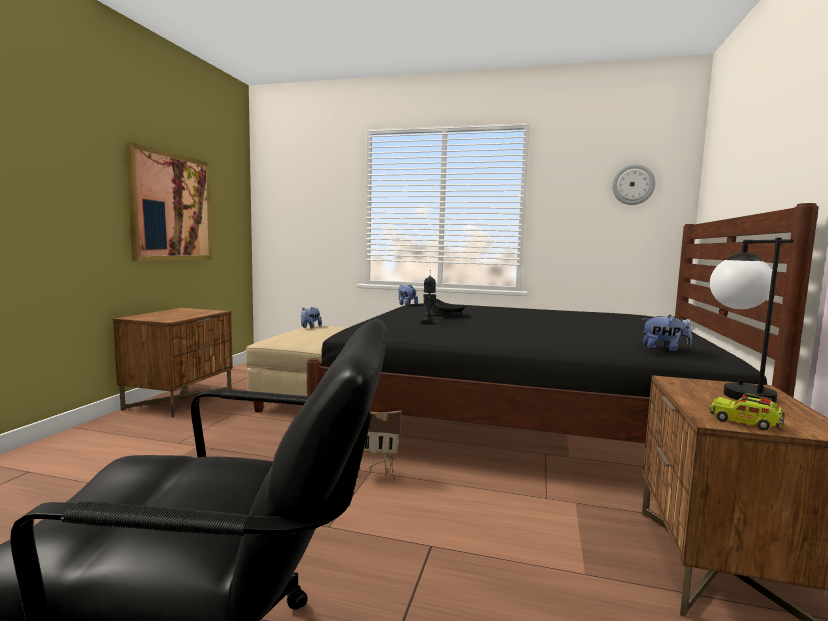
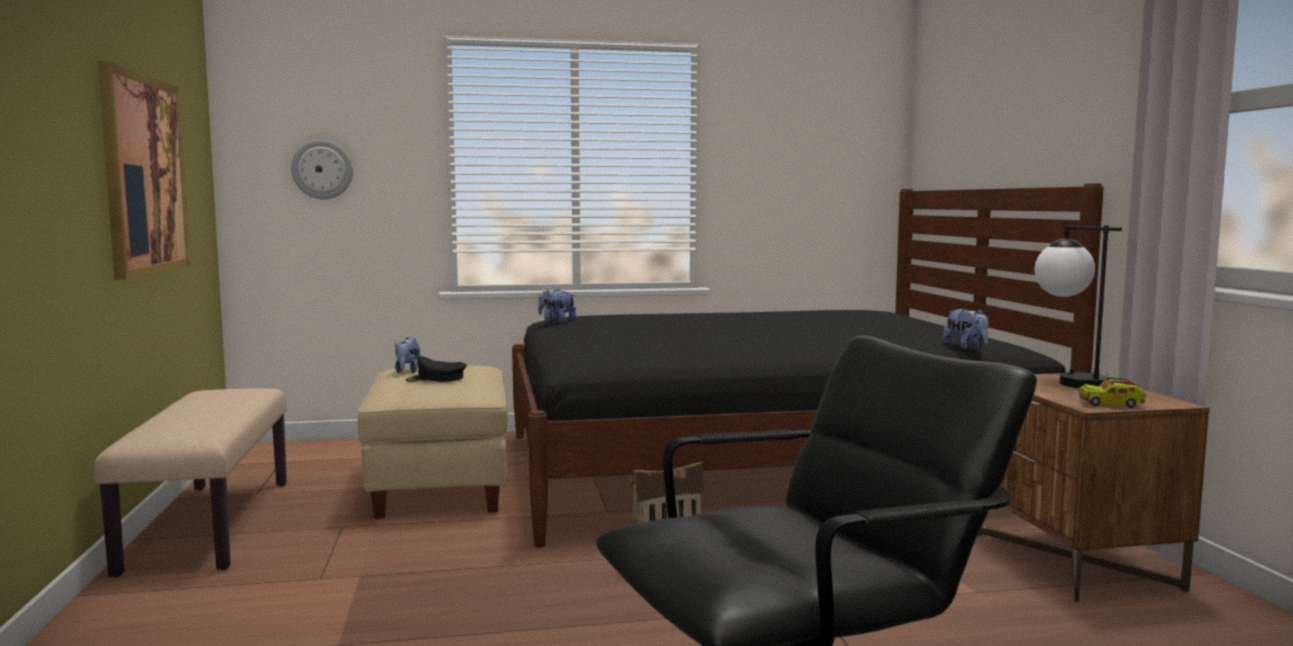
camera: 25 degrees left, 0 degrees up
(180, 400) = (208, 524): brown nightstand -> beige bench
(428, 322) = (663, 342): toy robot -> none
(444, 315) = (658, 330): black cap -> black cap (436, 379)
(633, 184) = (835, 136): wall clock -> wall clock (322, 169)
(664, 349) = (966, 347): plush toy -> plush toy turned 75 degrees clockwise

